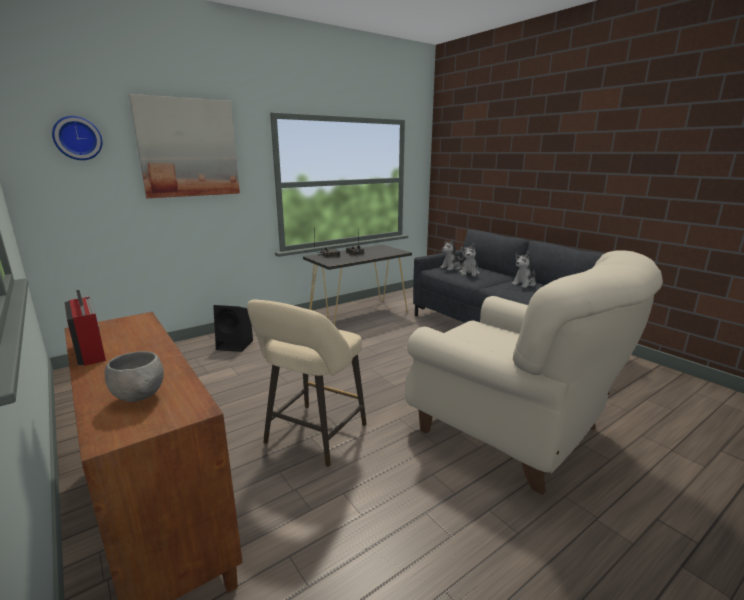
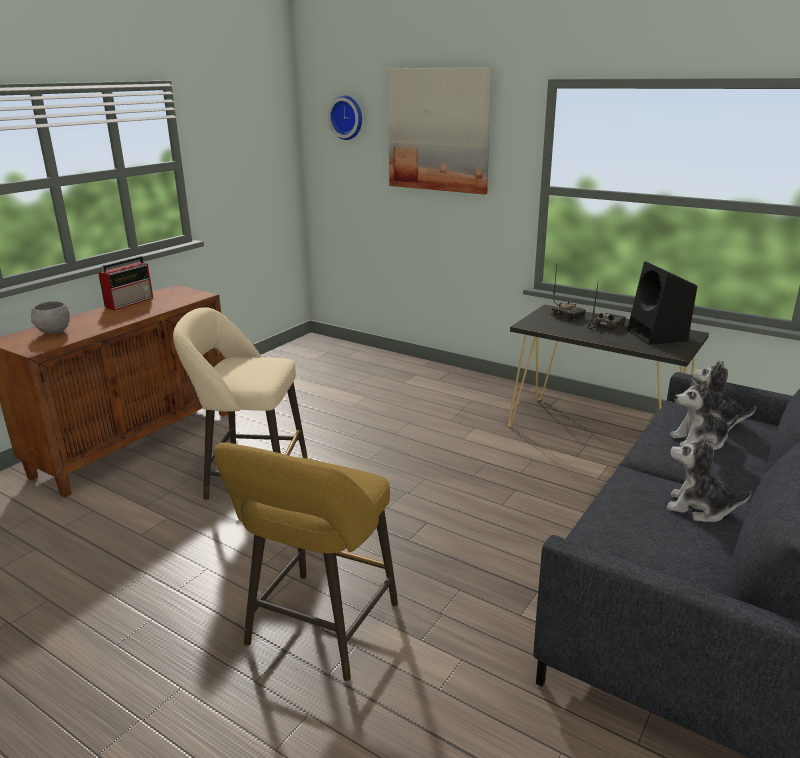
camera: 70 degrees right, 5 degrees up
(236, 345) = (418, 382): black speaker -> black speaker (658, 336)
(512, 431) = (318, 630): beige armchair -> yellow stool

